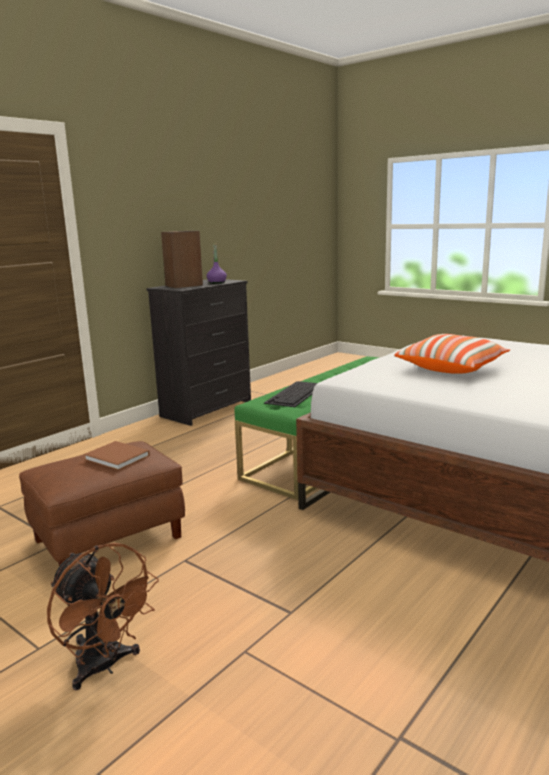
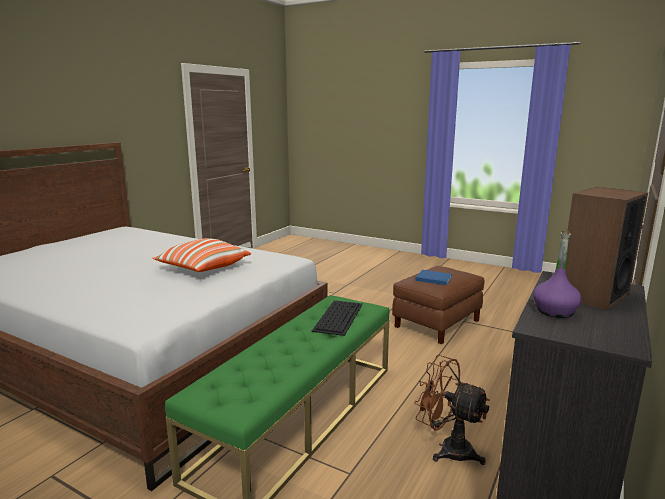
camera: 170 degrees right, 0 degrees up
(105, 666) = (383, 287): brown fan -> brown fan (448, 448)
(118, 458) = (432, 278): brown book -> blue book

